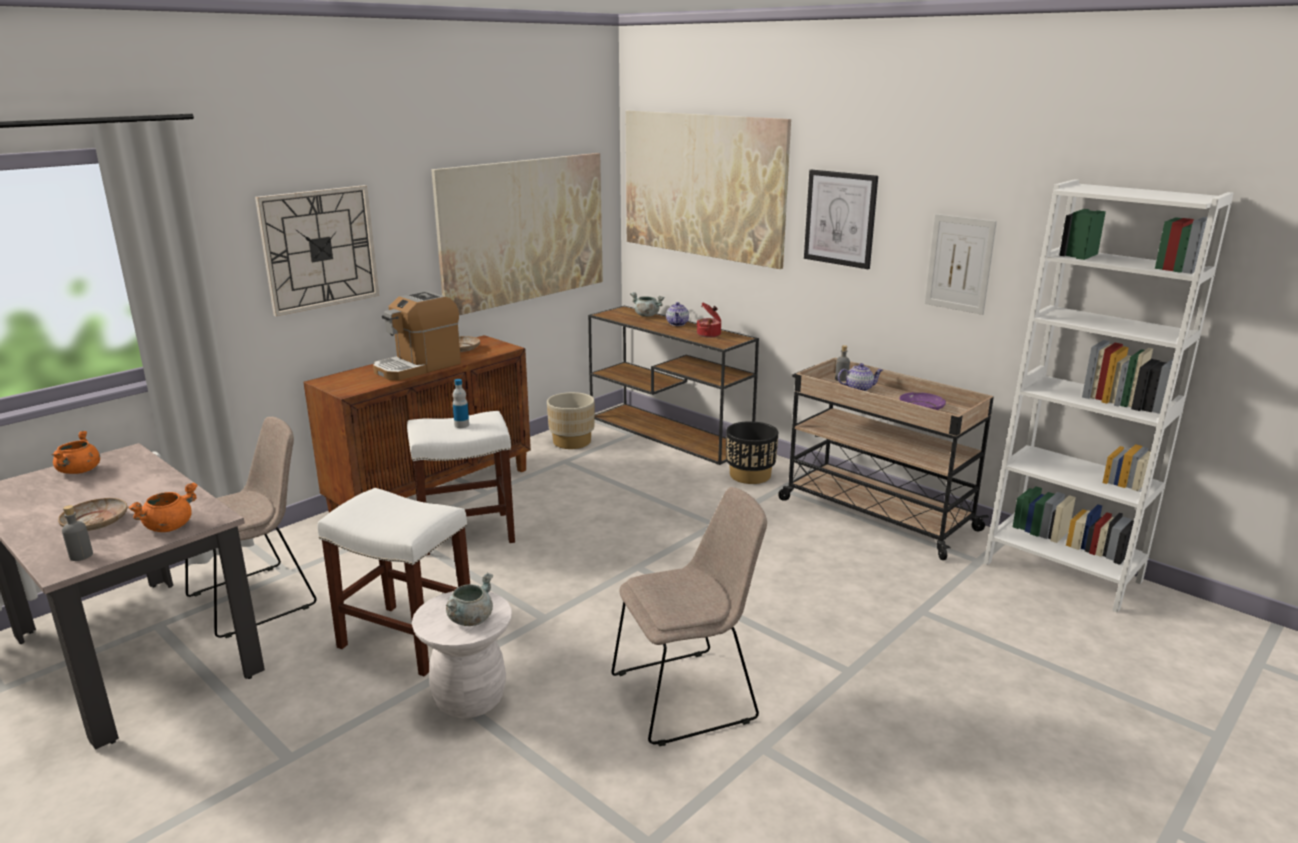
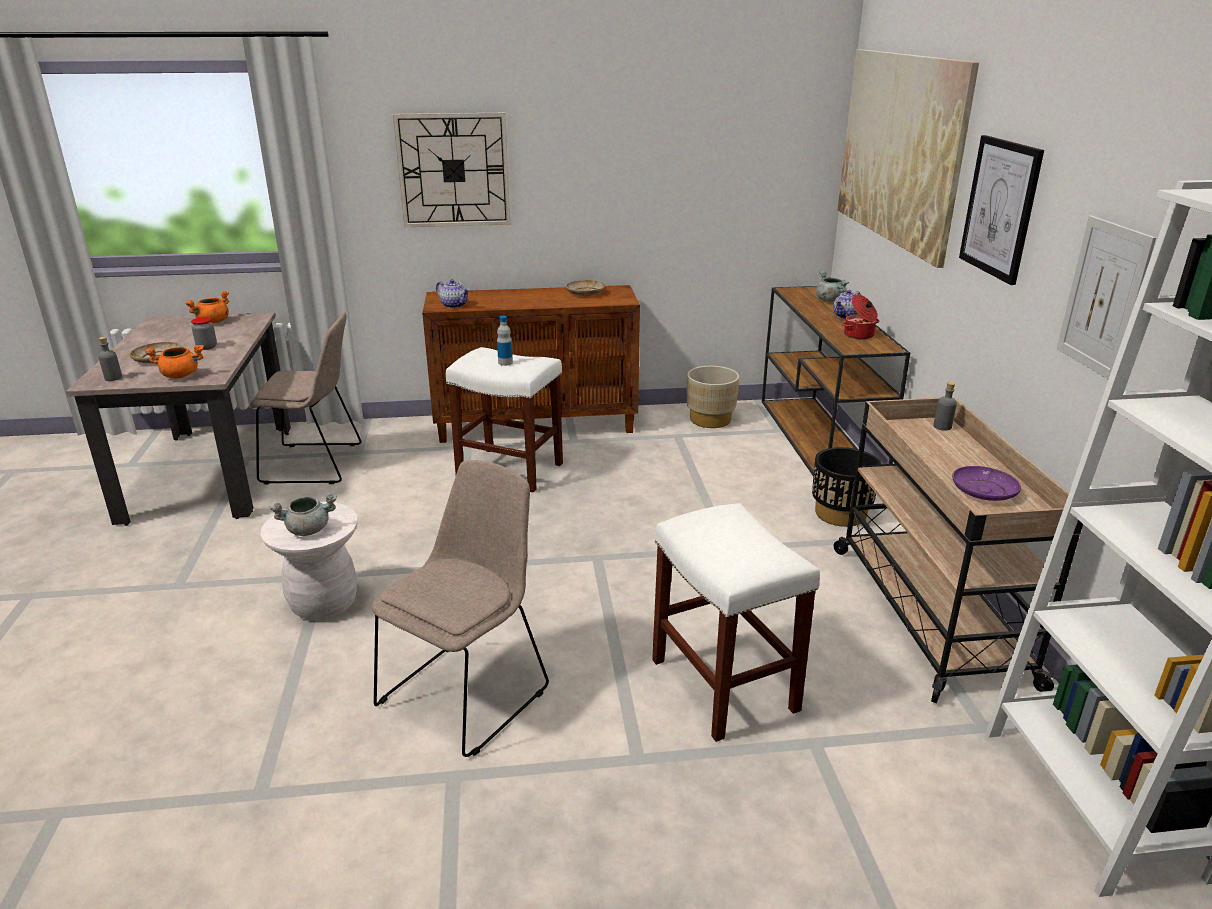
camera: 40 degrees right, 5 degrees up
(134, 494) = (207, 347): none -> jar
(408, 639) = (354, 537): white stool -> white stool (726, 686)
(418, 367) = (523, 300): coffee machine -> none
(524, 231) = (696, 181): picture -> none
(688, 695) = (467, 692): beige chair -> beige chair turned 75 degrees counterclockwise
(859, 388) = (943, 443): teapot -> teapot (454, 305)

